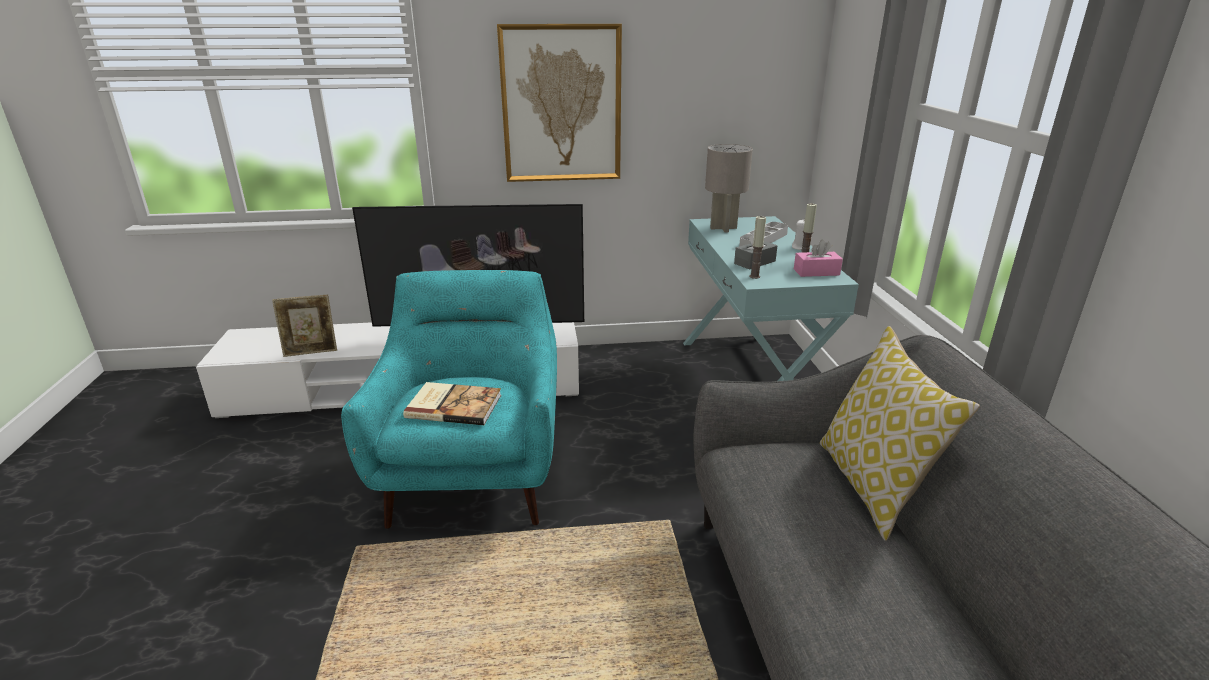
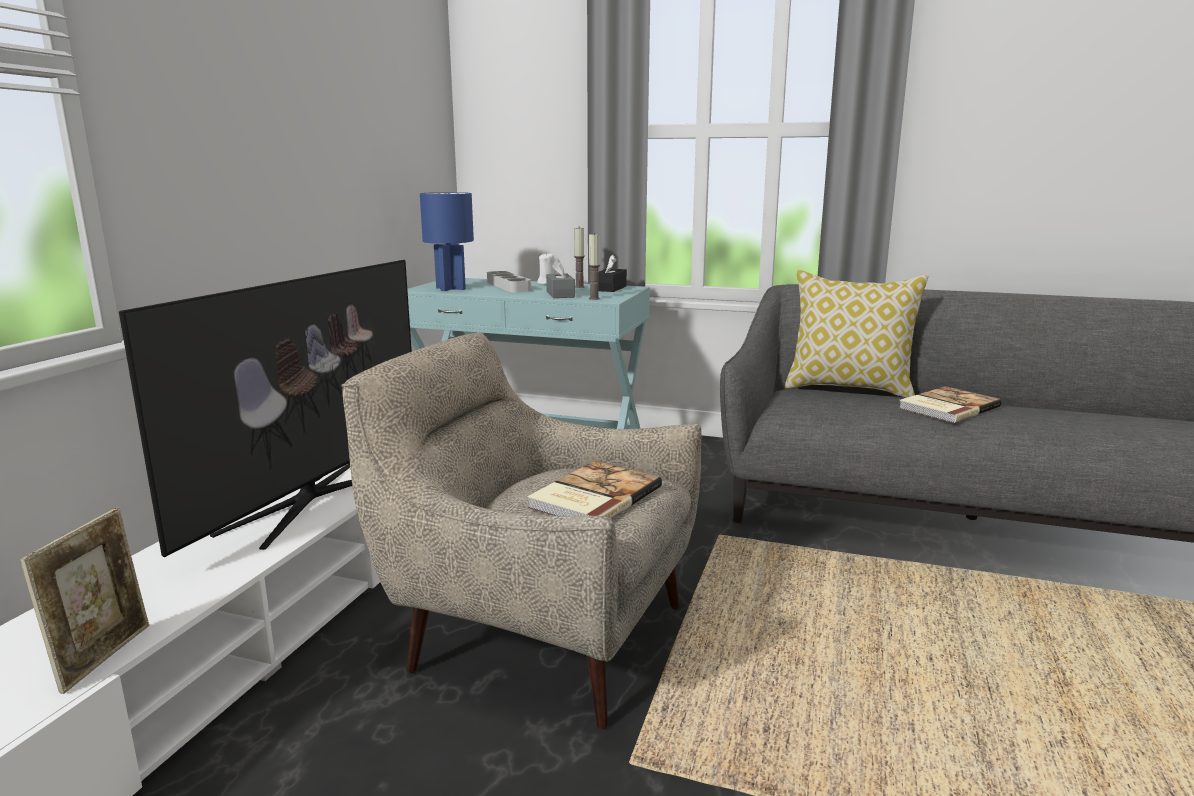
camera: 65 degrees left, 10 degrees down
(474, 473) = (537, 632): turquoise armchair -> beige armchair
(561, 105) = (266, 143): picture -> none
(723, 228) = (450, 288): grey table lamp -> blue table lamp
(816, 272) = (610, 288): pink tissue box -> black tissue box
(865, 568) = (946, 407): none -> book

